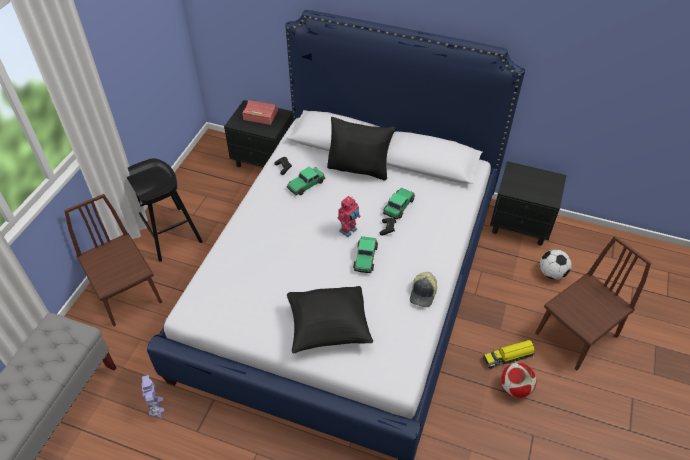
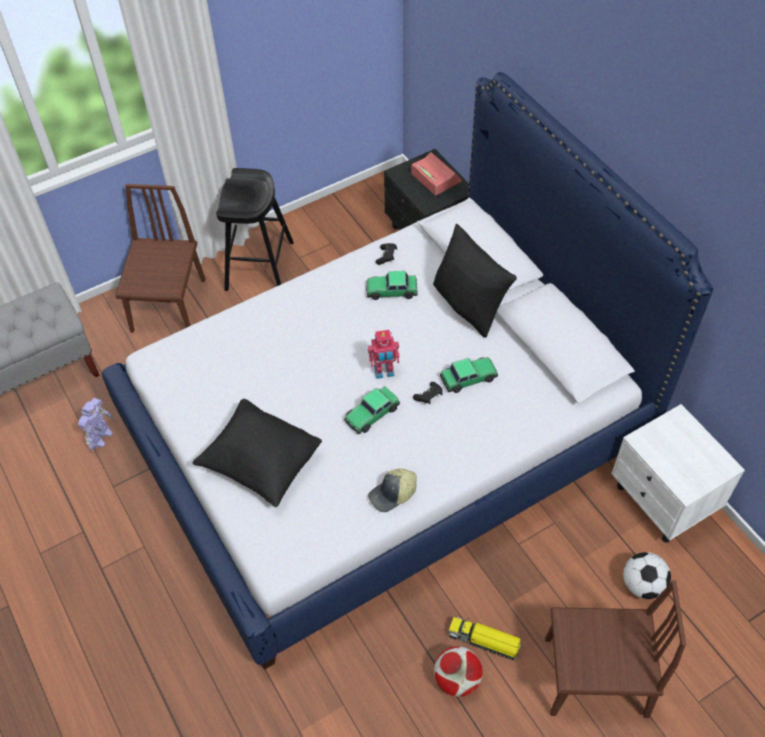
camera: 40 degrees right, 5 degrees up
(520, 226) = (663, 501): black nightstand -> white nightstand

